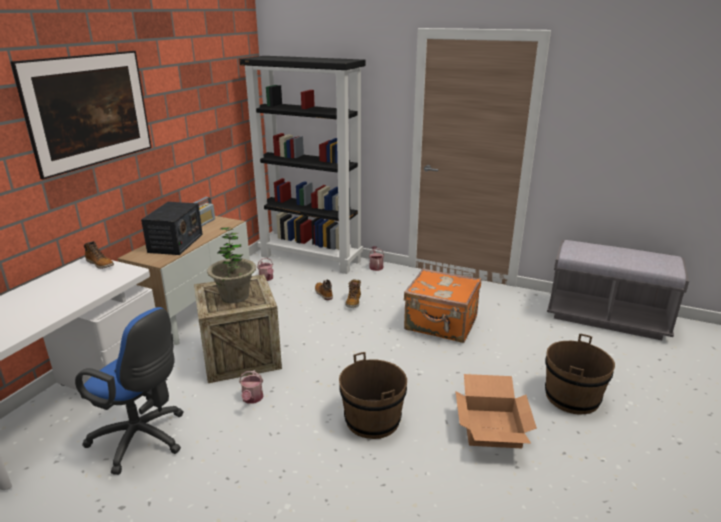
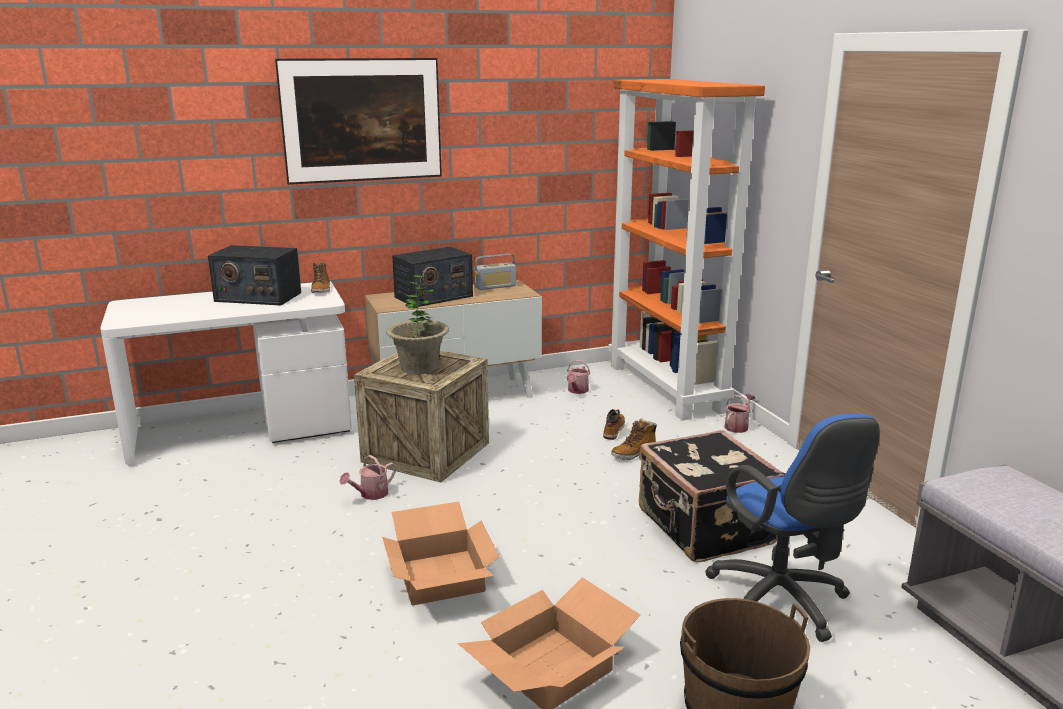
camera: 45 degrees right, 5 degrees down
(56, 288) = (257, 297): none -> radio
(143, 440) = (246, 480): blue office chair -> blue office chair (782, 603)
(311, 258) = (667, 388): black bookcase -> orange bookcase
(372, 420) = (439, 576): brown bucket -> cardboard box
(441, 324) = (704, 528): orange suitcase -> black suitcase

